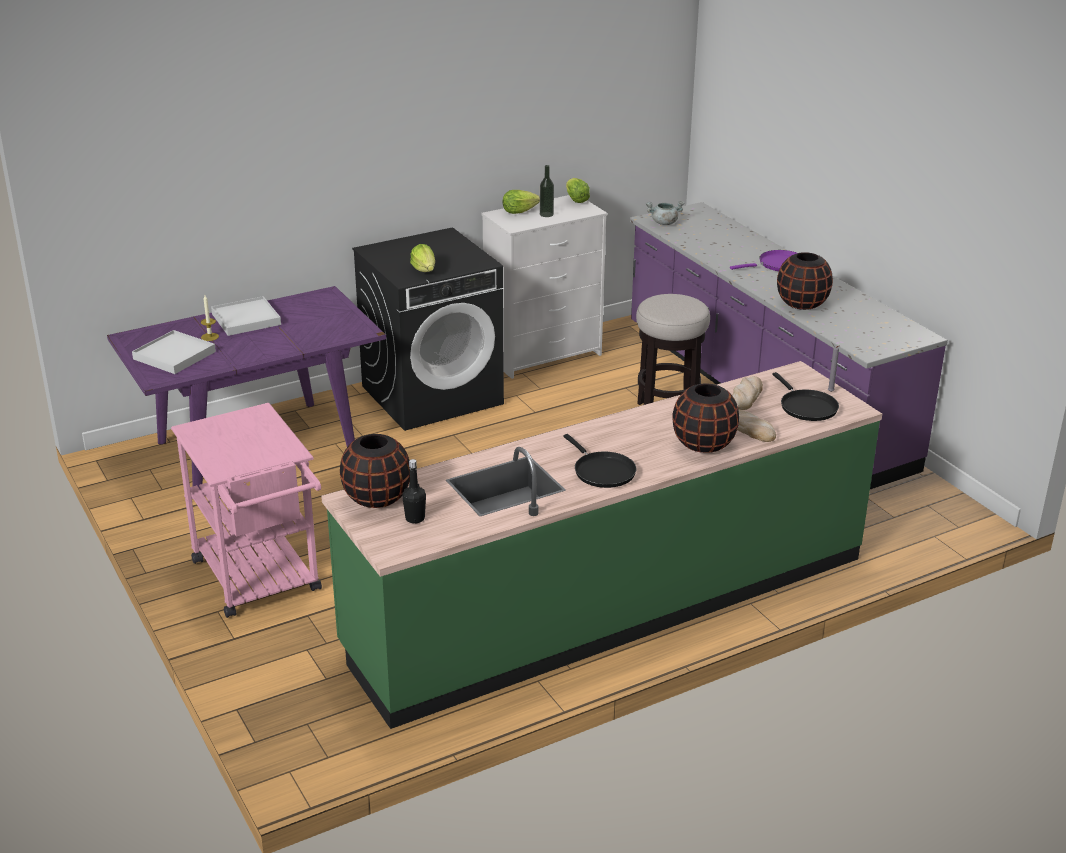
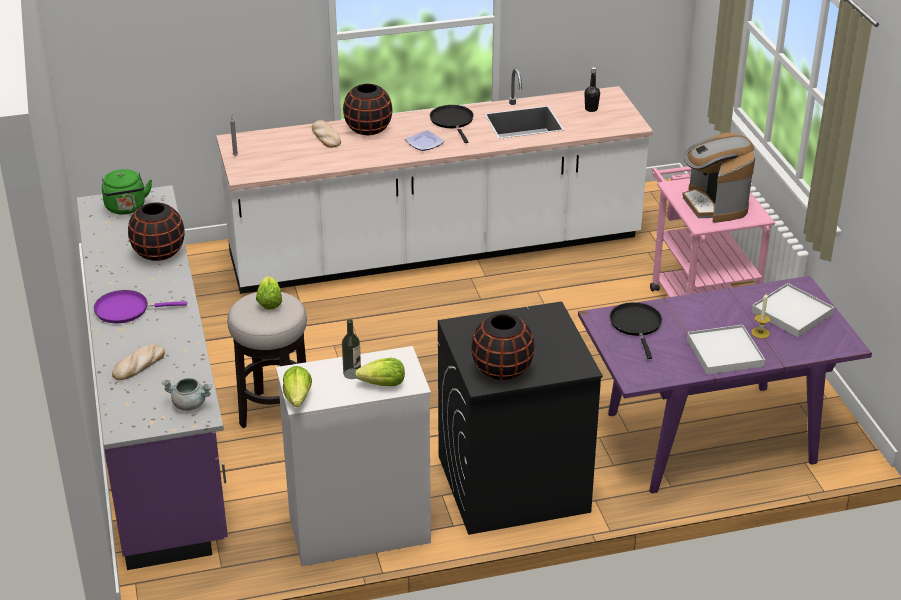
camera: 165 degrees left, 5 degrees up
(241, 435) = (714, 205): none -> coffee machine
(376, 498) = (614, 124): black vase -> black vase (502, 370)
(424, 270) = (526, 323): lettuce -> lettuce (269, 302)
(609, 603) = (435, 249): green counter -> white counter
(619, 435) = (424, 143): none -> plate
(746, 396) = (304, 161): bread -> bread (138, 365)
(806, 407) = (267, 146): black frying pan -> black frying pan (636, 325)
(883, 335) = (126, 208): none -> green kettle

